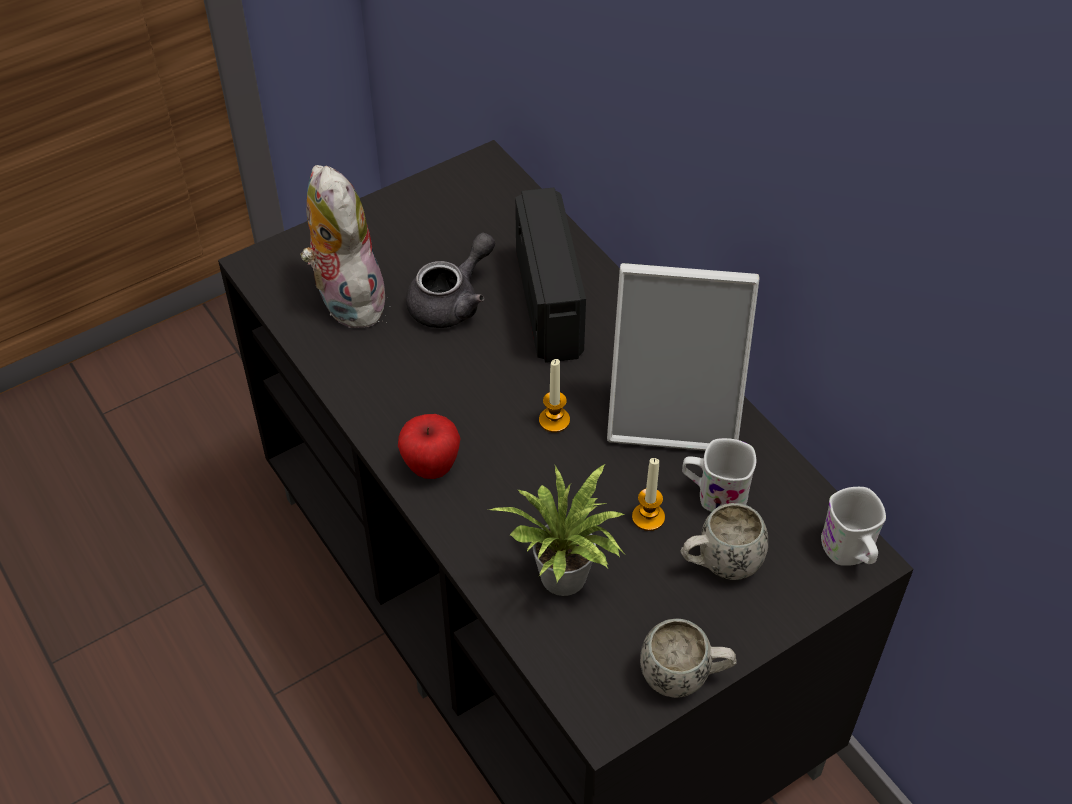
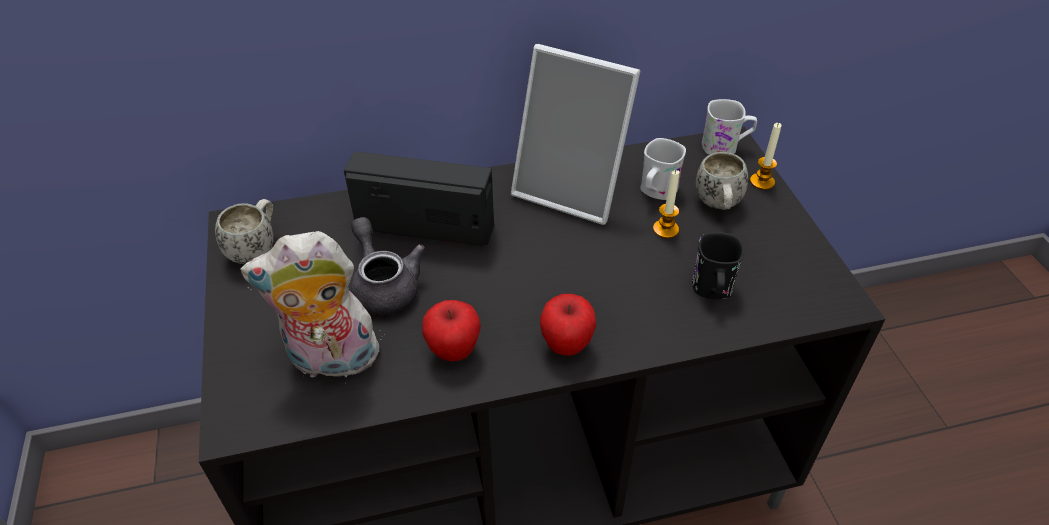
camera: 70 degrees left, 5 degrees down
(390, 381) = (453, 351): none -> apple
(554, 420) = (550, 255): candle -> candle (762, 182)
(565, 582) = (712, 290): potted plant -> black mug
(675, 412) = (572, 189): picture frame -> picture frame turned 90 degrees clockwise
(685, 676) = (810, 249): white mug -> white mug (256, 248)

